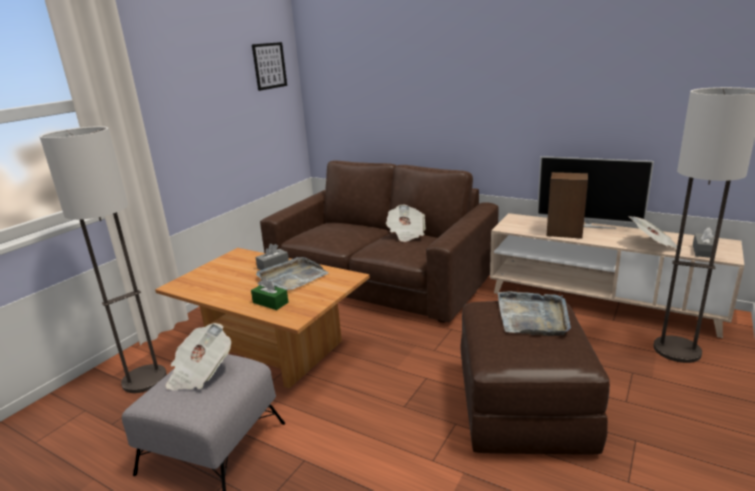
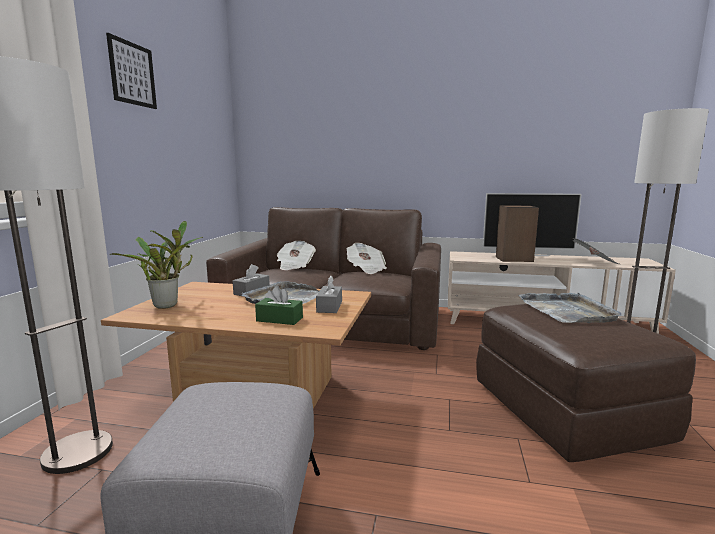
camera: 20 degrees left, 10 degrees down
(200, 373) = (221, 405): newspaper -> newspaper (295, 266)
(205, 276) = (169, 305): none -> potted plant
(269, 66) = (210, 108): picture -> picture (132, 74)
(703, 251) = (634, 264): grey tissue box -> grey tissue box (329, 307)

